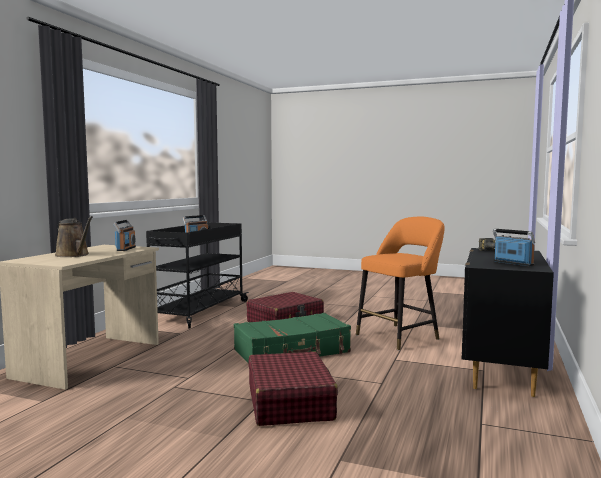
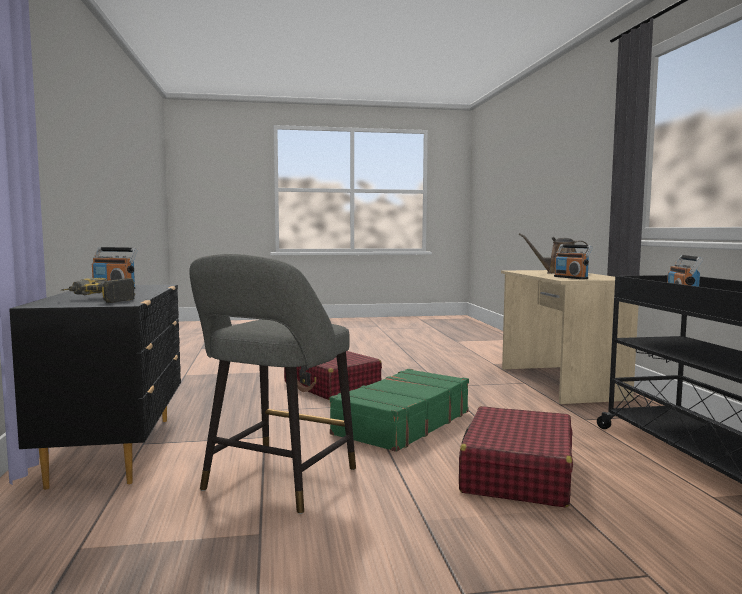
camera: 150 degrees right, 0 degrees up
(400, 336) = (276, 482): orange stool -> grey stool

